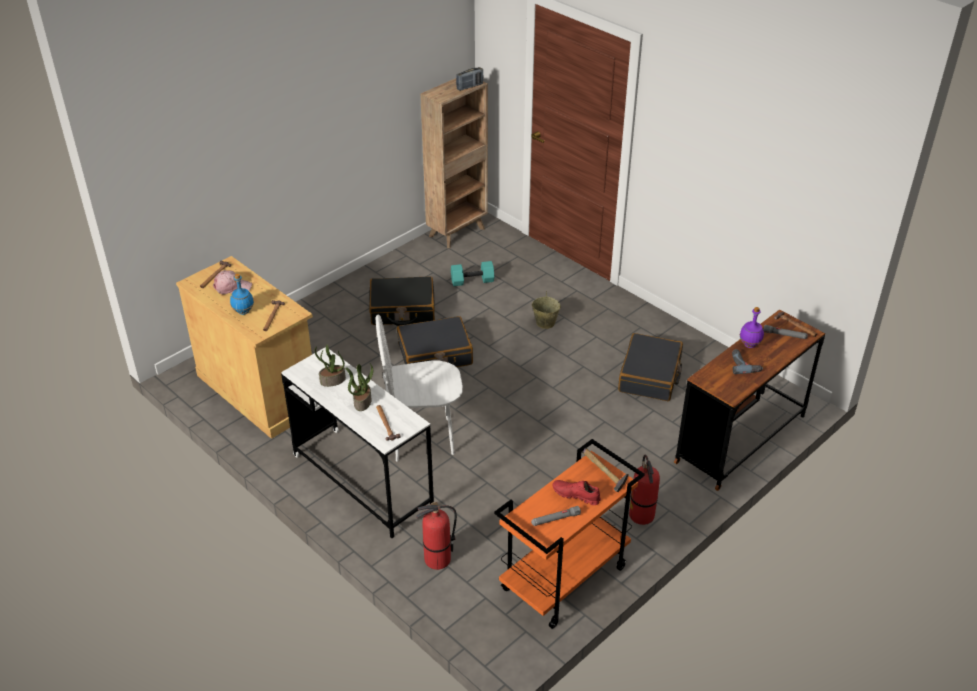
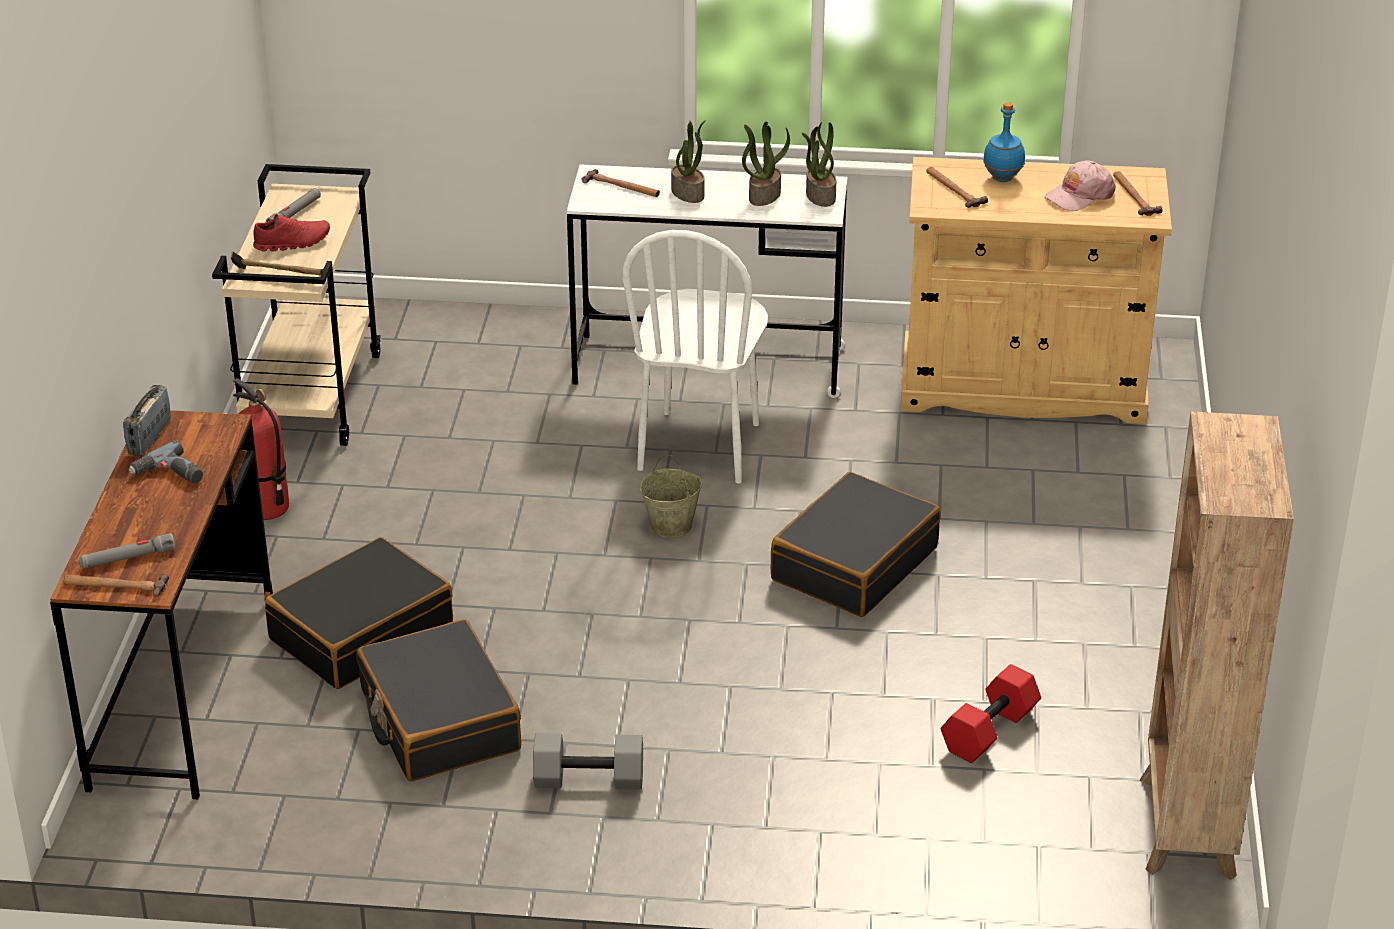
camera: 140 degrees right, 5 degrees down
(310, 367) = (819, 196): none -> potted plant
(402, 310) = (1022, 606): black suitcase -> black suitcase (361, 632)
(422, 438) = (700, 447): white chair -> white chair turned 150 degrees clockwise
(437, 560) = (498, 342): fire extinguisher -> none
(469, 86) = (1217, 483): radio -> radio (149, 437)
(472, 280) = (990, 732): turquoise dumbbell -> red dumbbell
(545, 323) = (742, 720): beige bucket -> beige bucket (672, 526)
(564, 580) = (310, 395): orange cart -> beige cart
(616, 330) = (590, 778): none -> grey dumbbell
(749, 344) = (182, 512): purple bottle -> none

